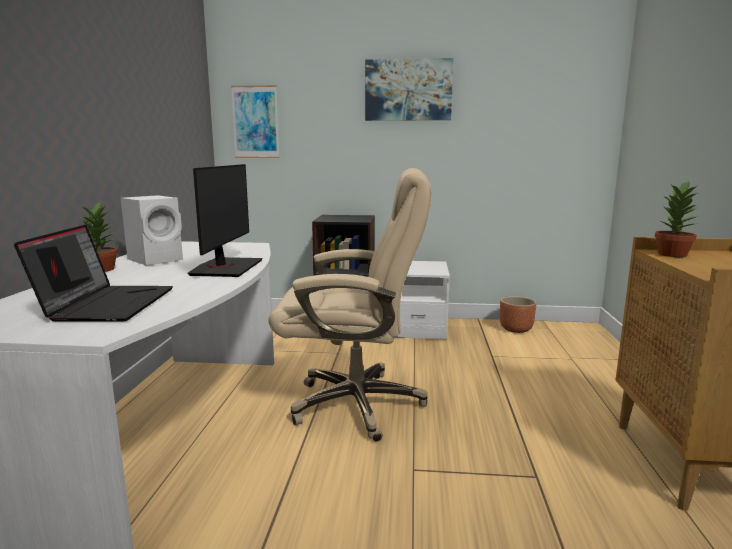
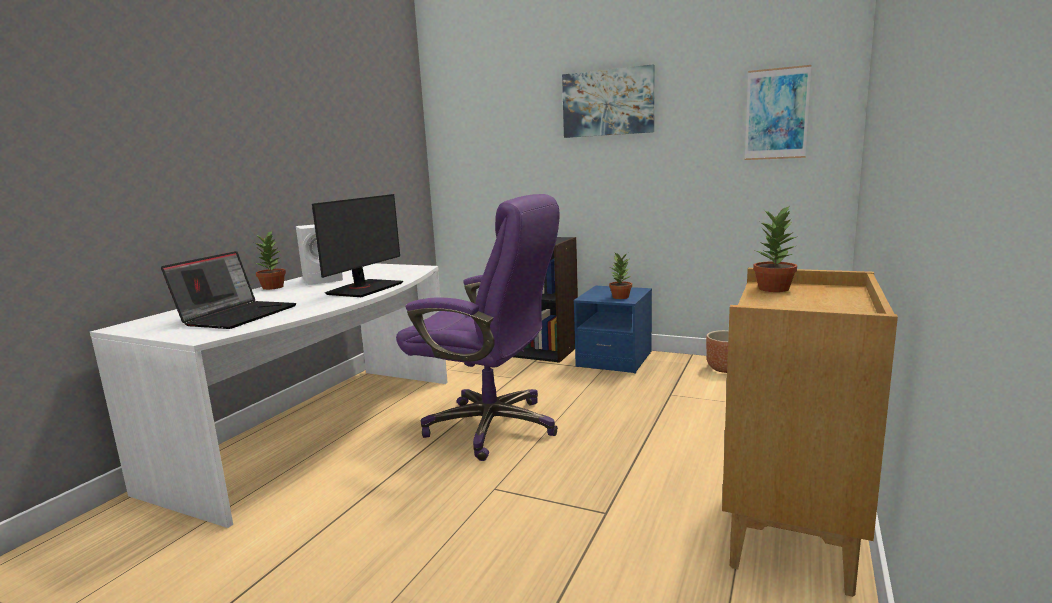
camera: 20 degrees right, 0 degrees up
(255, 122) = (463, 145): picture -> picture (776, 114)
(353, 404) = (488, 426): beige office chair -> purple office chair
(417, 328) = (614, 360): white nightstand -> blue nightstand
(429, 270) = (620, 297): none -> potted plant

